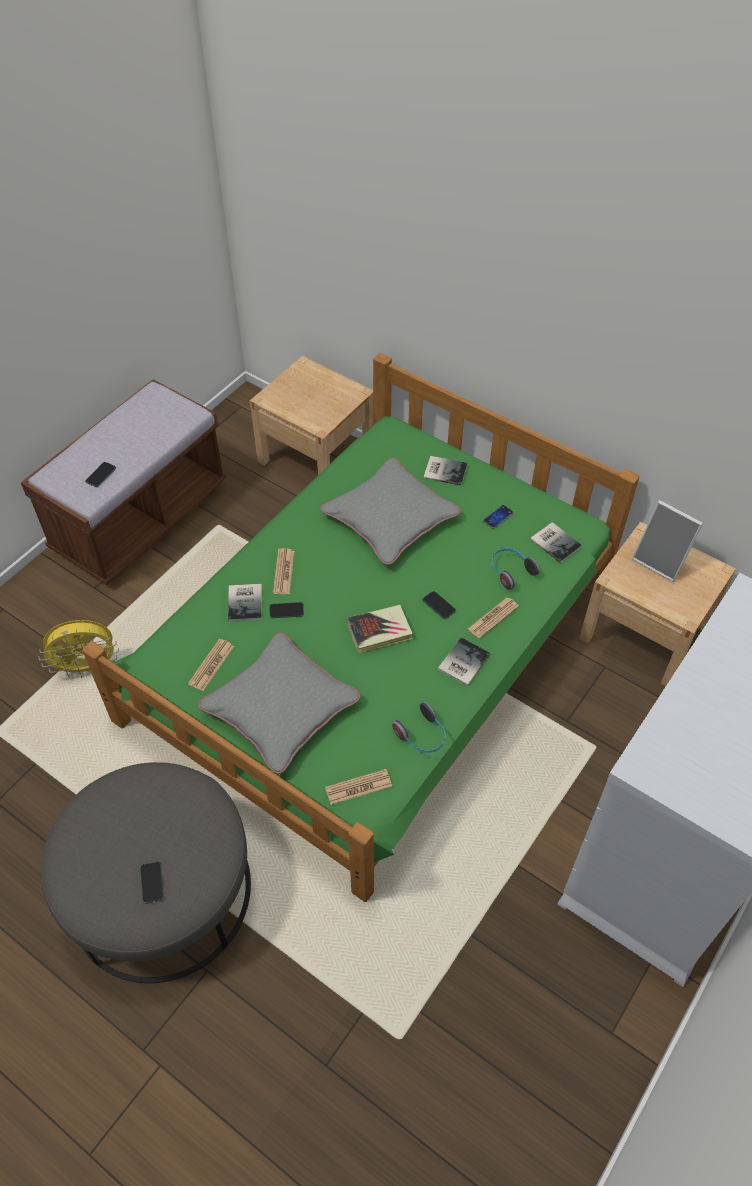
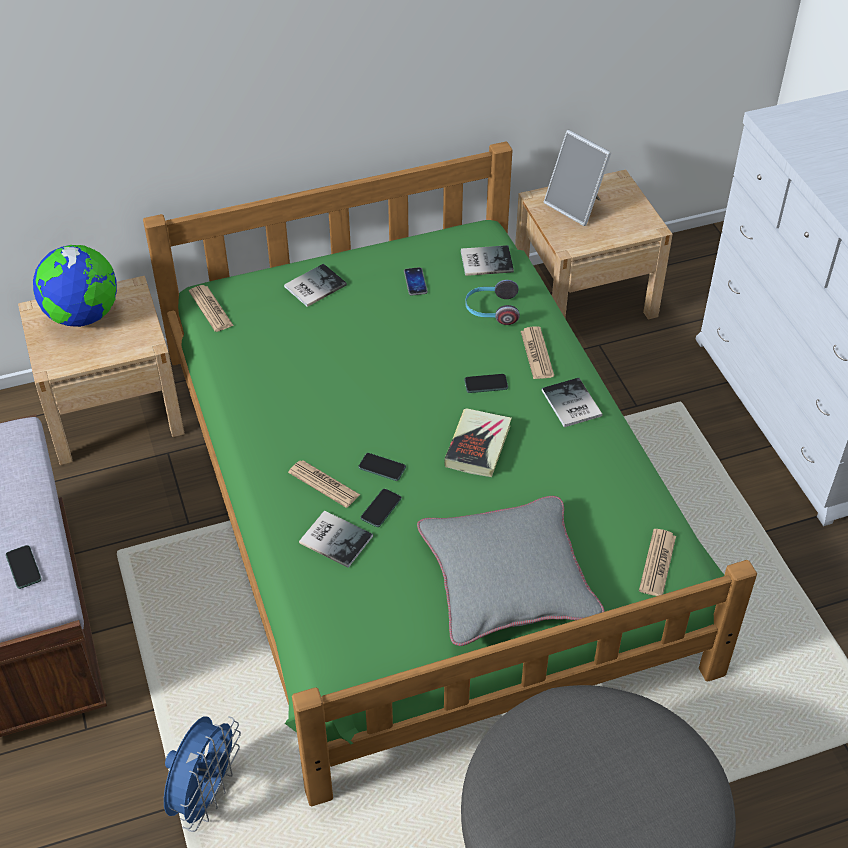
camera: 55 degrees left, 5 degrees down
(87, 667) = (205, 795): yellow fan -> blue fan
(152, 883) = (658, 803): phone -> phone (382, 467)
(211, 665) = (397, 613): newspaper -> newspaper (211, 309)
(316, 386) = (83, 316): none -> globe
(390, 518) = (335, 360): grey pillow -> none
(422, 736) = (634, 481): headphones -> none
(661, 561) = (576, 206): picture frame -> picture frame turned 60 degrees clockwise

